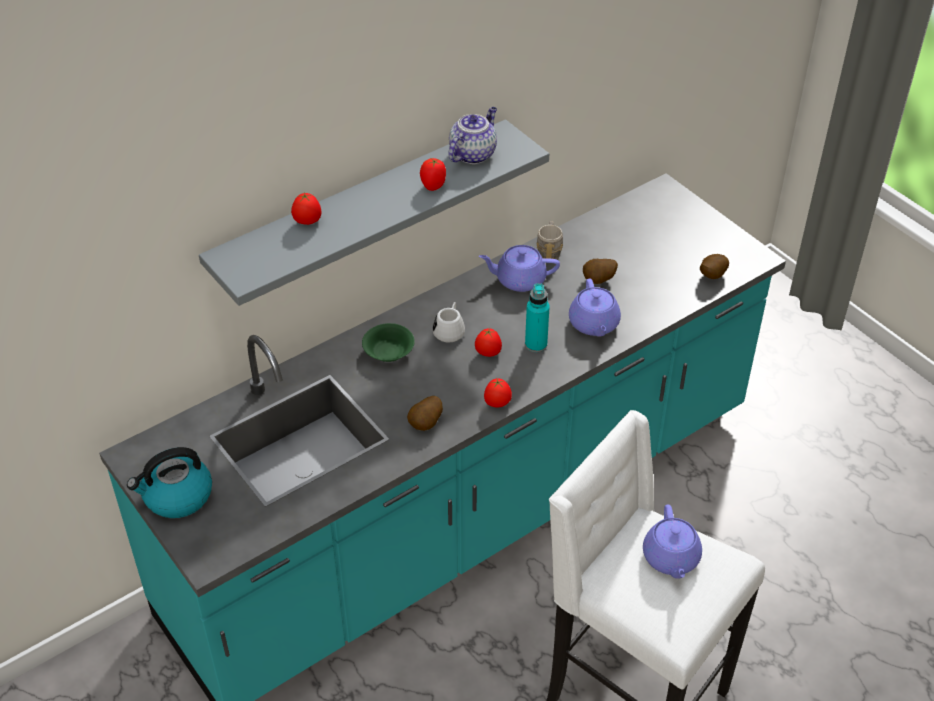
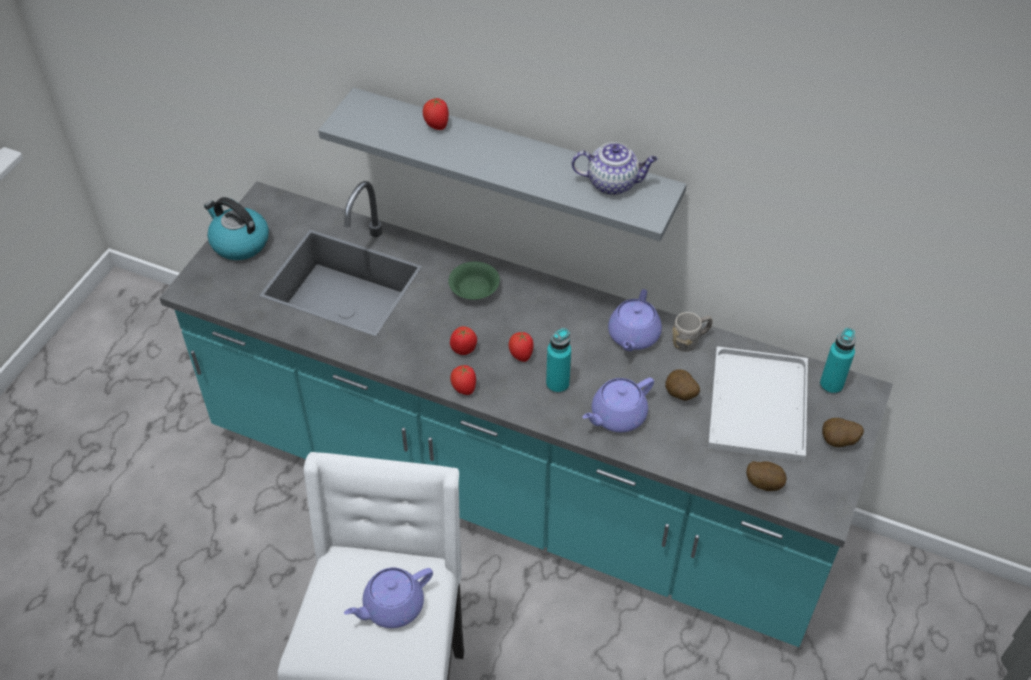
camera: 60 degrees right, 5 degrees up
(426, 424) = (408, 352): potato -> potato (838, 442)
(433, 186) = (545, 178): tomato -> tomato (464, 350)
(450, 329) = (531, 316): white mug -> none
(519, 280) = (633, 336): purple teapot -> purple teapot turned 135 degrees counterclockwise
(635, 245) = (756, 402): none -> white tray
(646, 201) = (831, 385): none -> turquoise bottle

